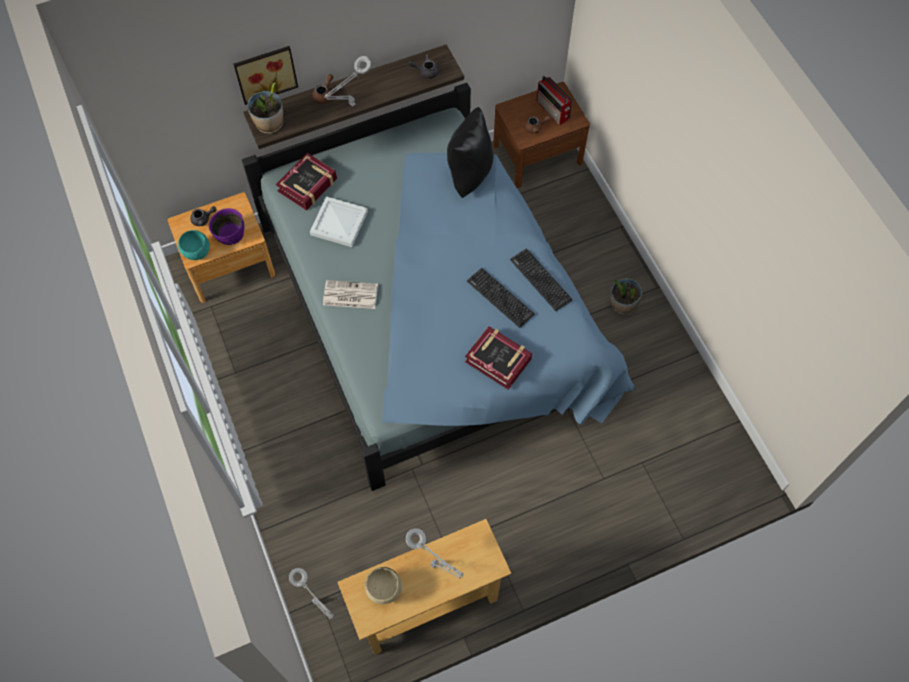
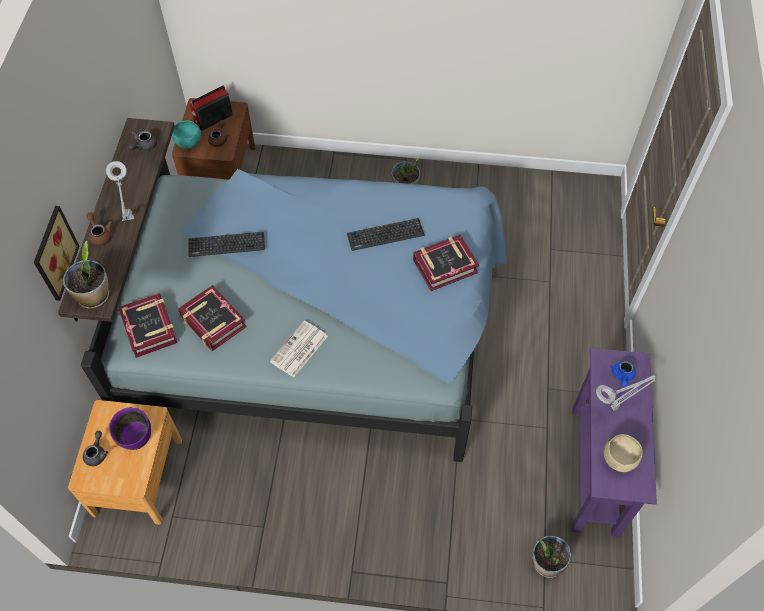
camera: 60 degrees left, 5 degrees down
(197, 253) = (133, 477): turquoise bowl -> turquoise bowl (189, 143)
(317, 603) = (547, 563): grey table lamp -> potted plant
(338, 222) = (212, 322): white tray -> book
(427, 606) = (595, 470): beige console table -> purple console table
(469, 173) = (241, 197): black pillow -> none
(471, 558) = (622, 376): none -> blue teapot
(540, 280) = (387, 198): keyboard -> keyboard (226, 244)
(553, 111) = (213, 119): radio -> radio turned 150 degrees clockwise

